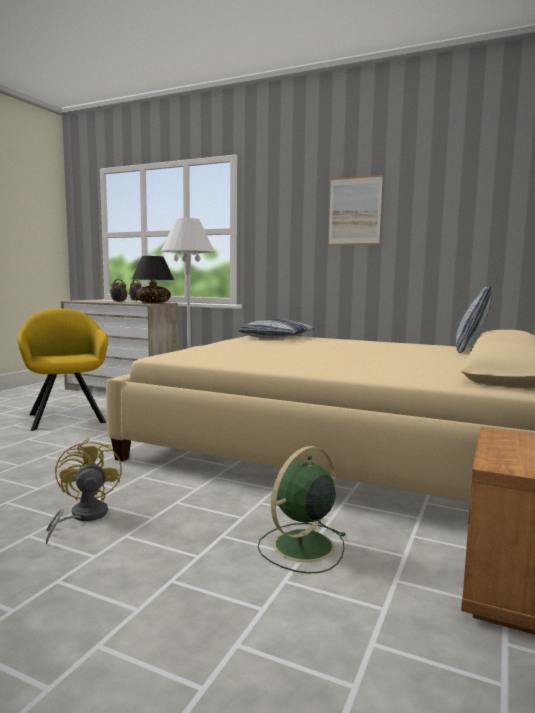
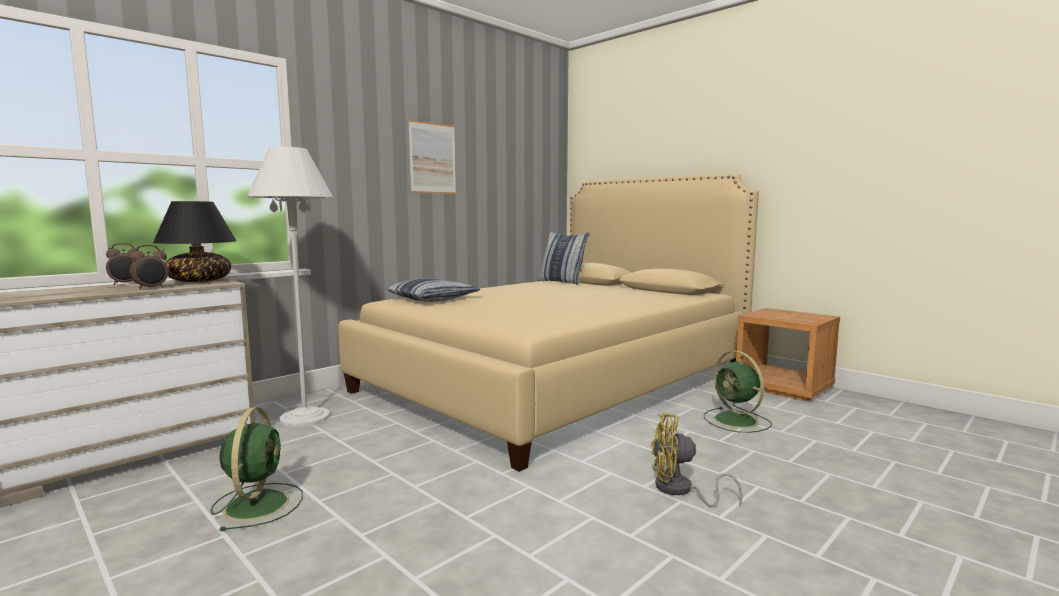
camera: 70 degrees left, 0 degrees up
(66, 417) = (258, 504): yellow armchair -> green fan

